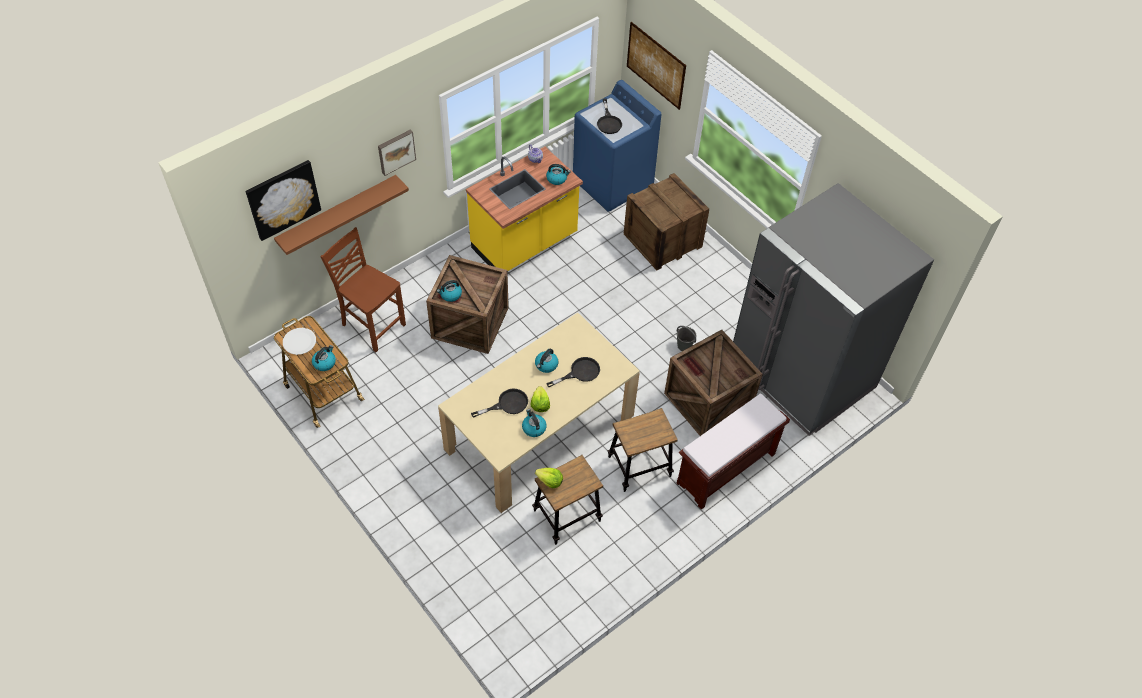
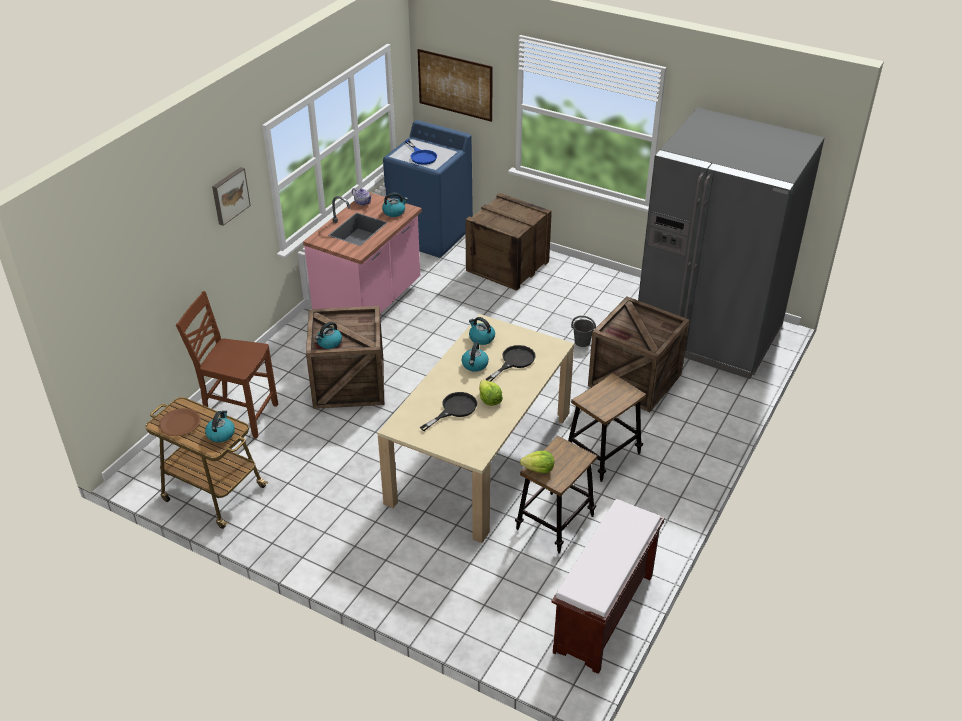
camera: 20 degrees left, 15 degrees down
(283, 199) = (124, 254): picture -> none
(299, 342) = (180, 423): white plate -> brown plate
(338, 214) = (180, 278): brown shelf -> none
(525, 243) = (370, 303): yellow counter -> pink counter
(533, 428) = (495, 421): kettle -> kettle (481, 338)
(608, 122) = (421, 156): black frying pan -> blue frying pan
(725, 469) = (689, 431): brown bench -> brown bench (604, 614)

